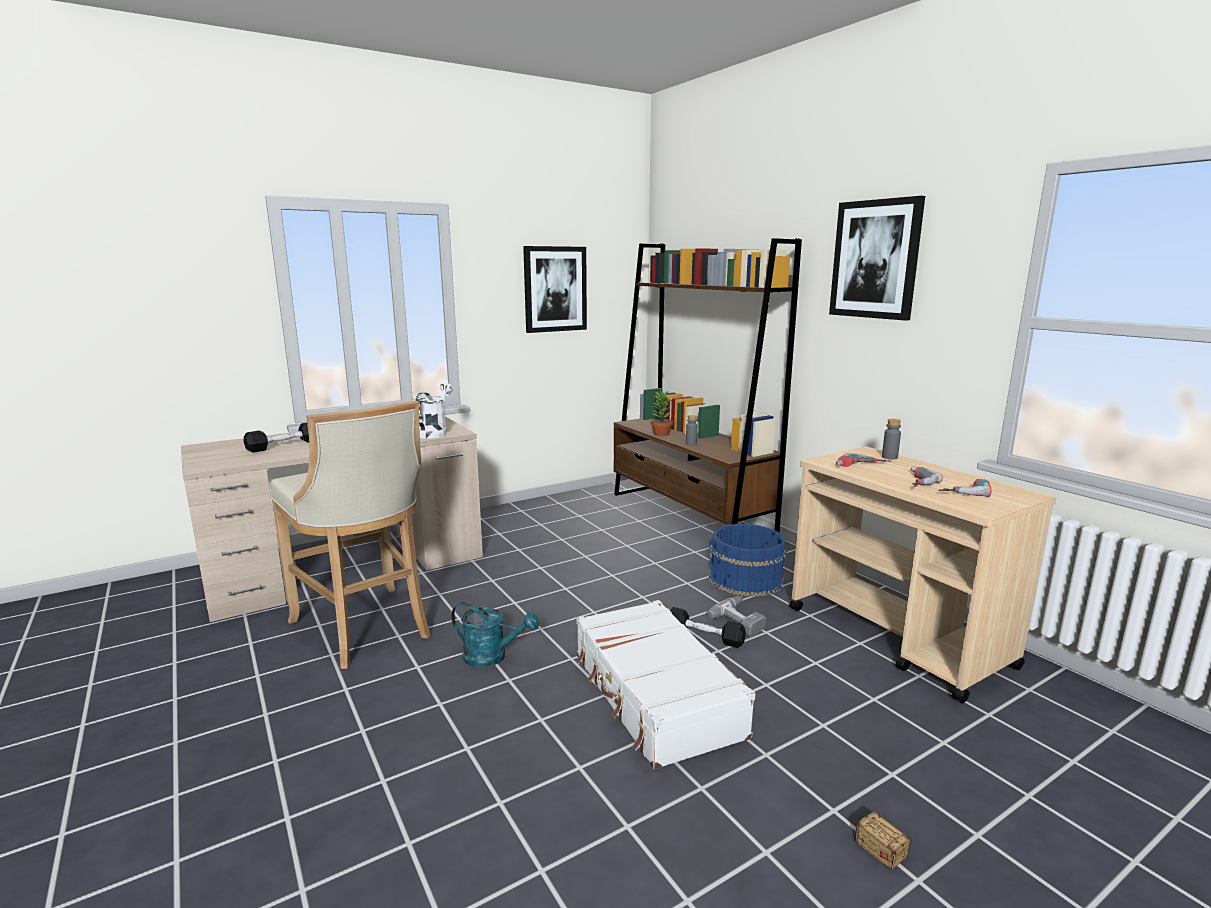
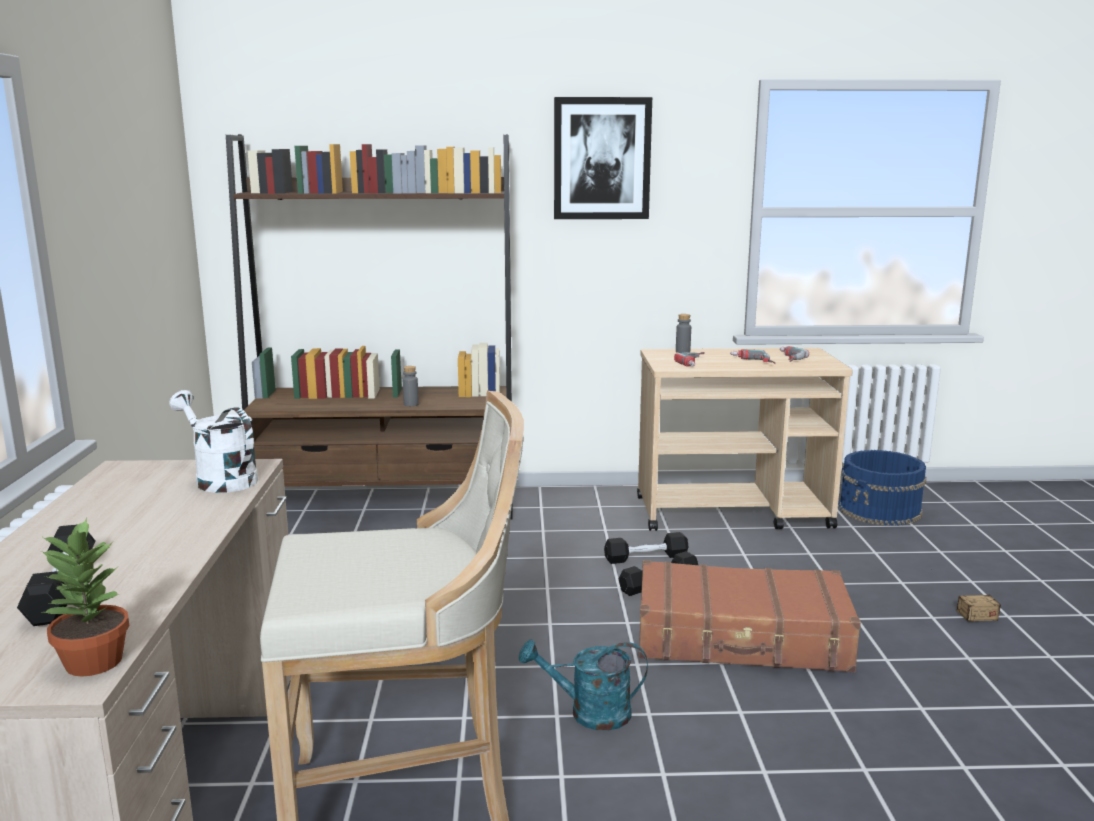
camera: 60 degrees left, 0 degrees up
(492, 657) = (589, 713): turquoise watering can -> turquoise watering can turned 135 degrees counterclockwise
(555, 289) = (129, 212): picture -> none
(655, 695) = (742, 639): white suitcase -> brown suitcase
(661, 434) = (346, 405): potted plant -> potted plant (92, 663)
(741, 619) = (645, 557): power drill -> black dumbbell
(745, 580) = (572, 530): blue bucket -> blue bucket (880, 510)

